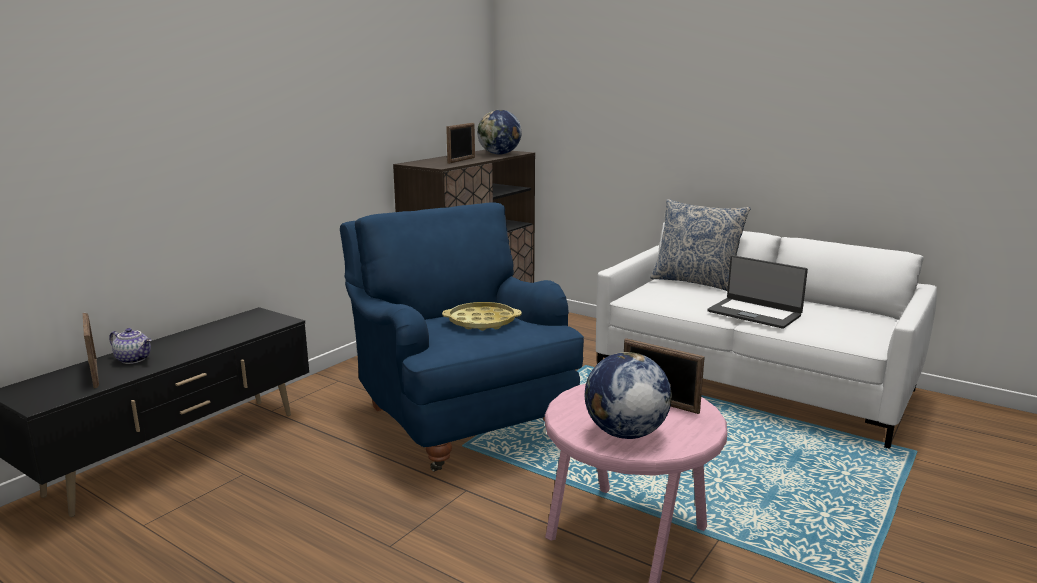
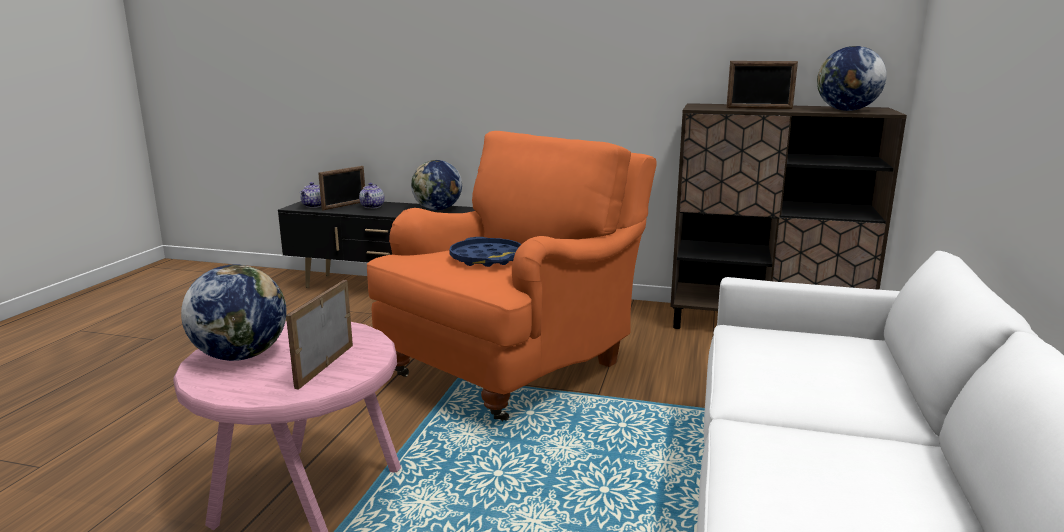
camera: 70 degrees right, 0 degrees up
(57, 391) = (314, 206): none -> teapot
(213, 331) = (437, 209): none -> globe
(459, 418) = (514, 366): blue armchair -> orange armchair
(482, 322) = (487, 258): yellow tray -> blue tray
(695, 282) = (892, 364): pillow -> none
(754, 313) = (782, 422): laptop -> none

